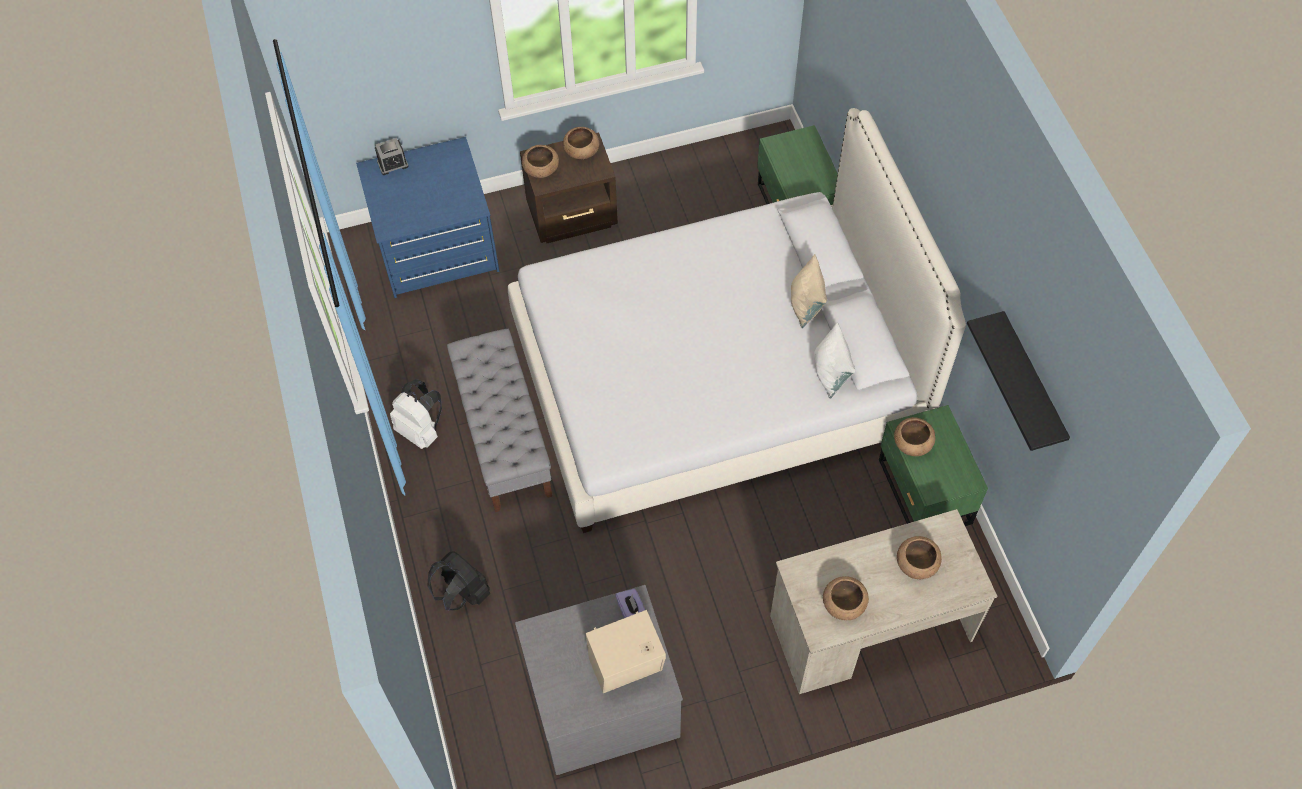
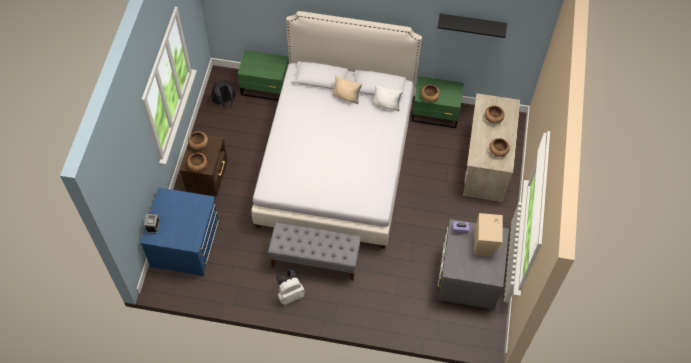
camera: 65 degrees left, 0 degrees up
(462, 593) = (388, 311): black backpack -> black backpack (225, 102)

